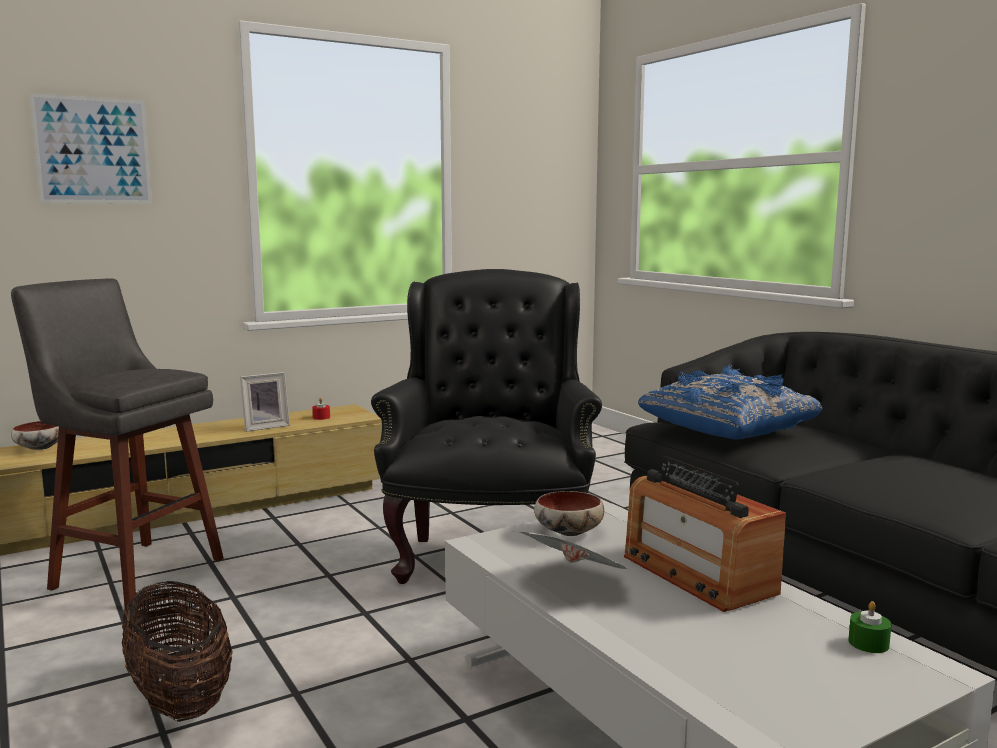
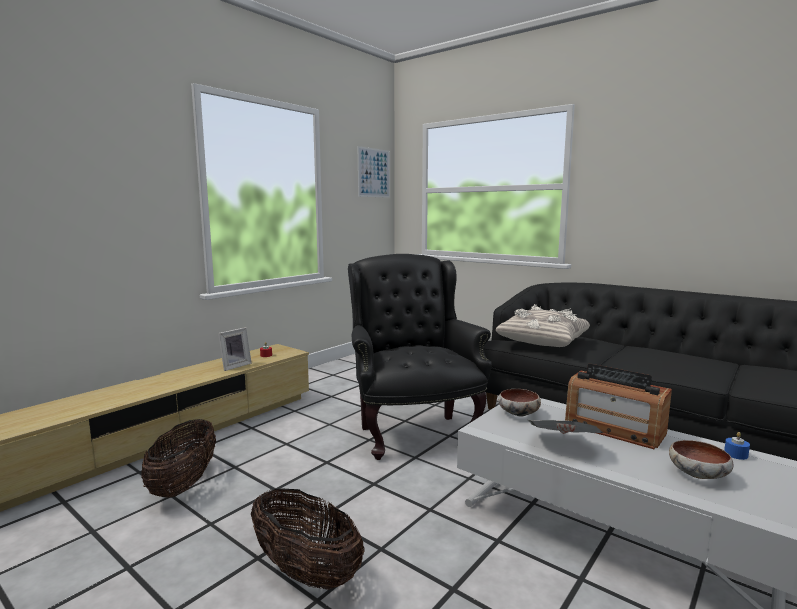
camera: 20 degrees left, 0 degrees up
(40, 448) = (74, 402): bowl -> bowl (699, 475)
(93, 150) = (92, 172): picture -> picture (374, 173)
(134, 572) = (184, 484): grey stool -> basket
(727, 432) = (542, 343): blue pillow -> beige pillow
(868, 643) = (736, 454): green candle -> blue candle

